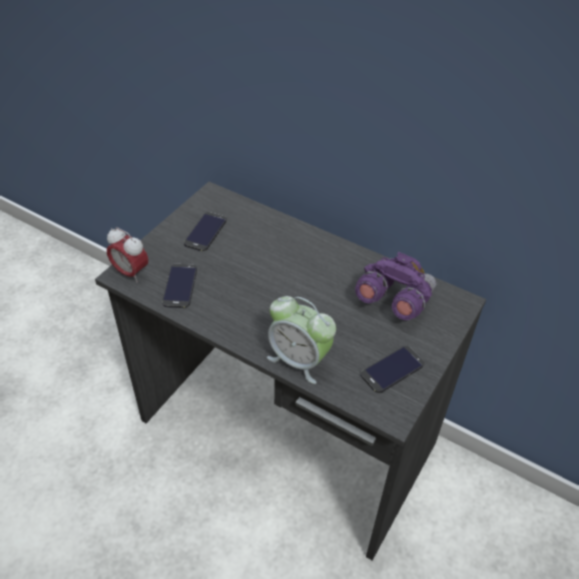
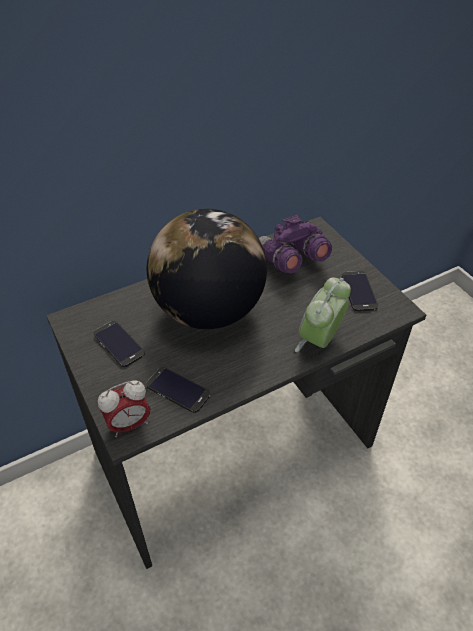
camera: 60 degrees left, 0 degrees up
(280, 268) = (208, 310): none -> globe
(299, 360) = (320, 340): alarm clock -> alarm clock turned 150 degrees clockwise

